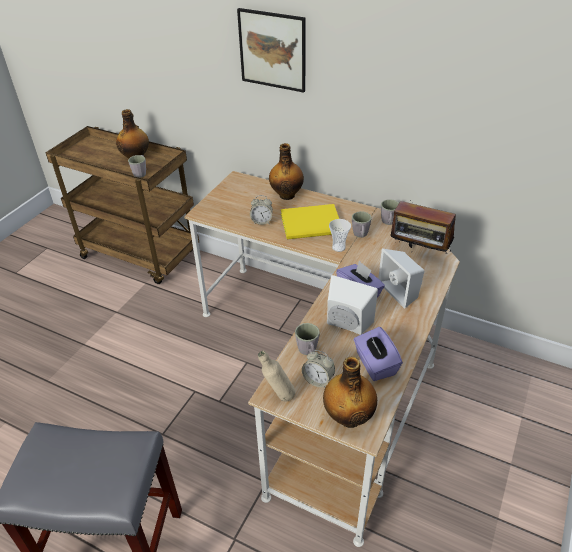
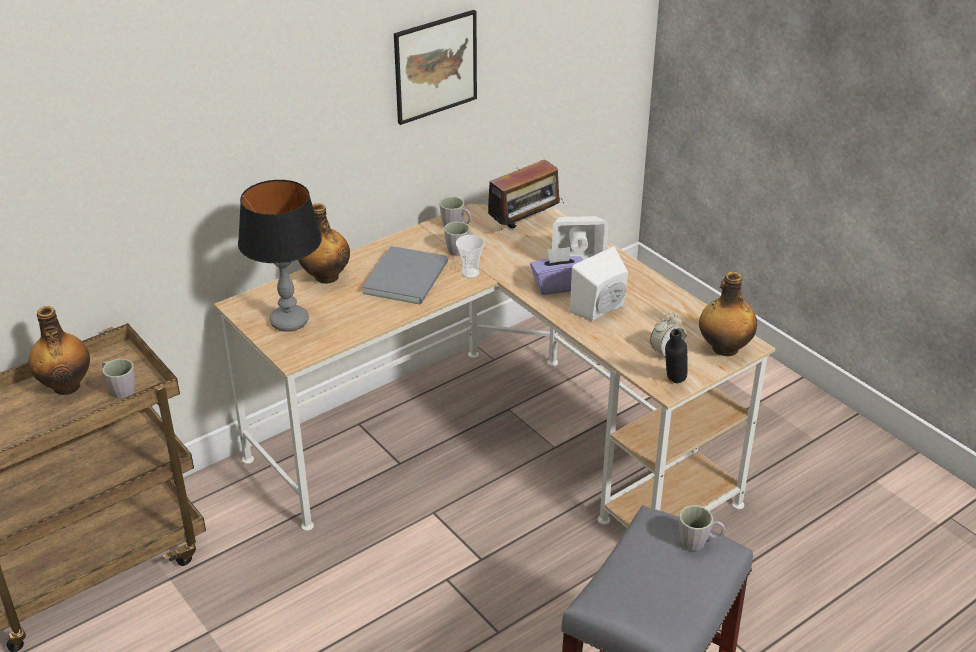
camera: 65 degrees left, 5 degrees down
(233, 199) = (289, 322): none -> table lamp
(261, 221) = (364, 312): alarm clock -> none
(272, 50) = (254, 92): picture -> picture (435, 66)
(278, 397) = (673, 384): beige bottle -> black bottle
(308, 352) = (623, 346): grey mug -> grey mug (699, 542)
(313, 224) = (409, 276): yellow book -> grey book
(375, 364) = (668, 311): purple tissue box -> none

